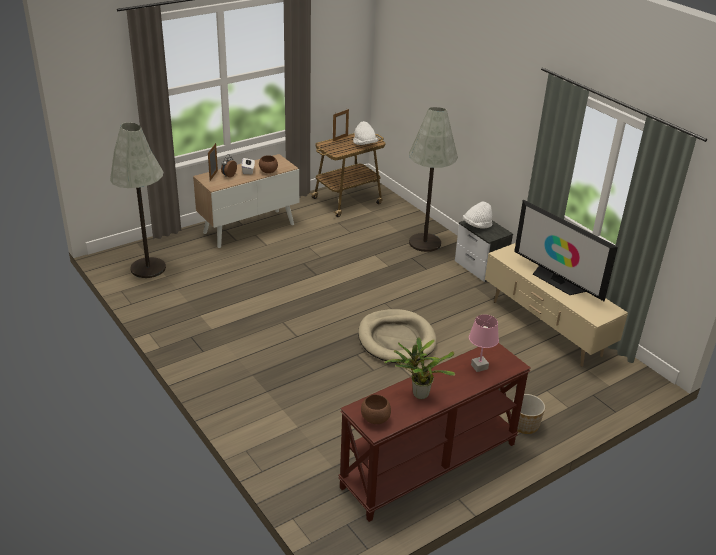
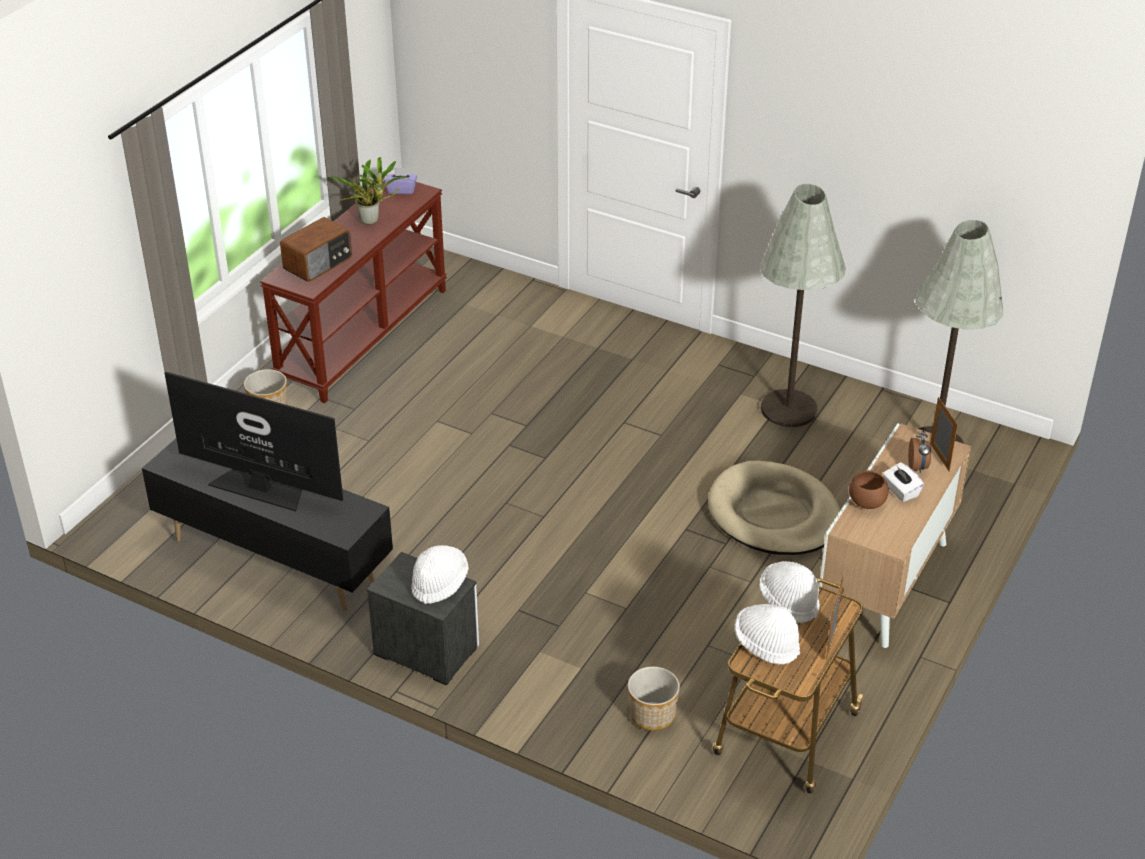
camera: 155 degrees right, 5 degrees up
(342, 151) = (789, 601): none -> white hat
(375, 418) = (401, 190): brown bowl -> purple tissue box
(395, 220) = (652, 715): none -> planter
(396, 339) = (488, 464): beige dog bed -> beige dog bed (773, 514)
(425, 243) = (557, 673): grey floor lamp -> grey floor lamp (788, 409)
(479, 367) = (319, 263): pink table lamp -> radio
(545, 329) = (274, 559): beige tv stand -> black tv stand

